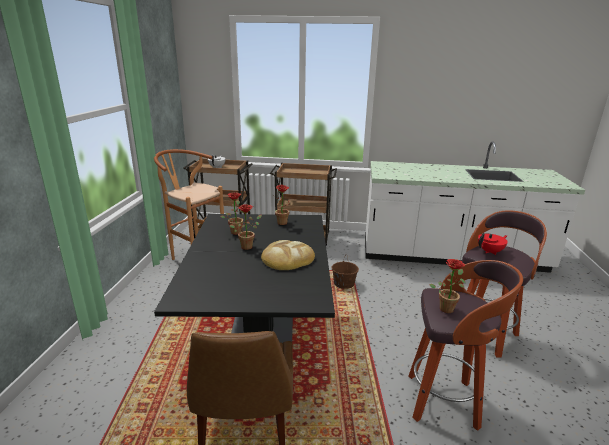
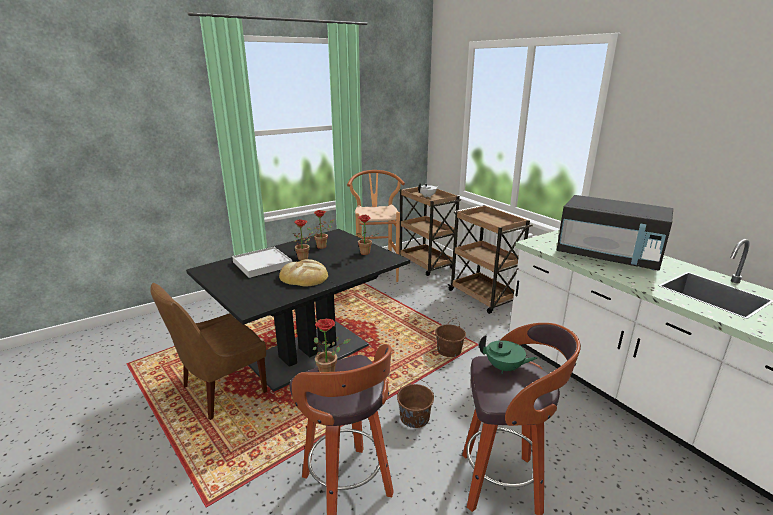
camera: 50 degrees right, 0 degrees up
(225, 267) = (262, 264): none -> white tray
(398, 334) = (414, 417): none -> brown bucket
(427, 172) = (608, 257): none -> black microwave
(490, 252) = (504, 368): red teapot -> green teapot

